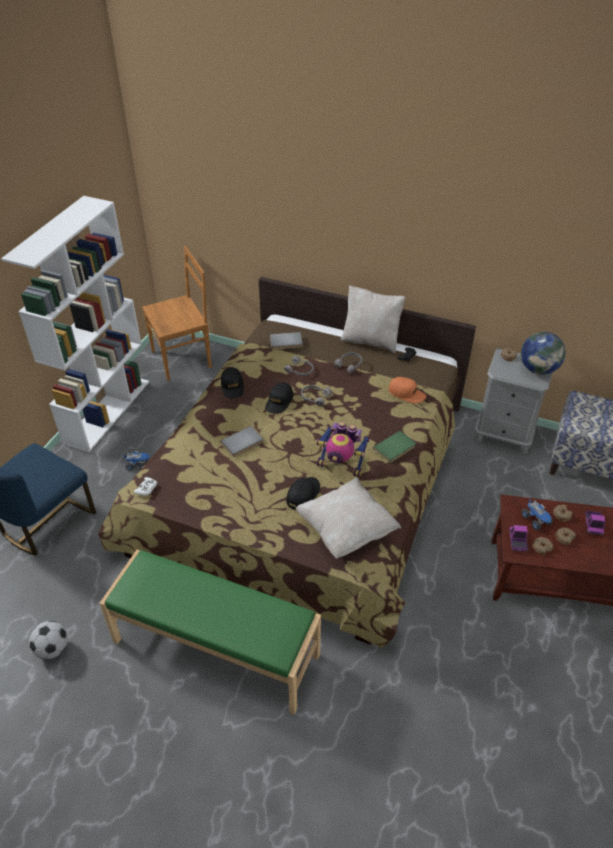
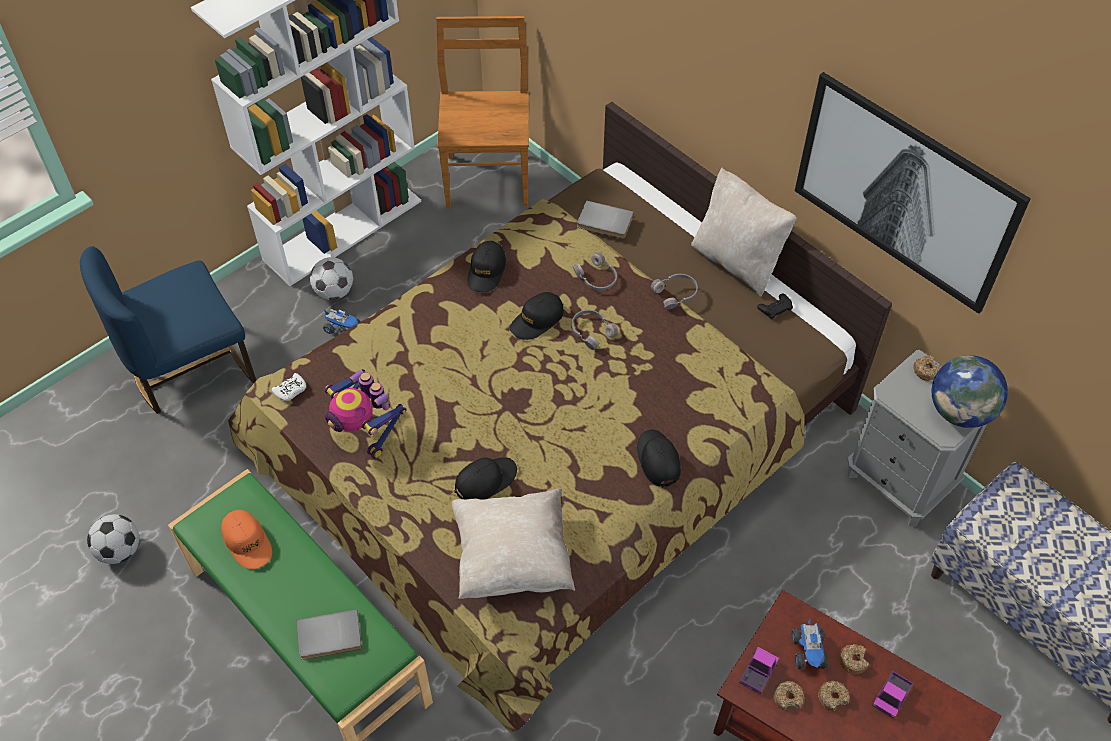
camera: 25 degrees right, 10 degrees up
(121, 446) = (334, 292): none -> football
(183, 359) = (488, 178): brown chair -> brown chair turned 90 degrees counterclockwise
(243, 443) = (450, 369): grey book -> grey book (329, 638)
(341, 465) = (563, 456): toy robot -> toy robot (365, 431)
(395, 448) = (658, 460): green book -> black cap
(406, 393) = (731, 375): orange cap -> orange cap (248, 542)
(474, 250) = (905, 191): none -> picture

